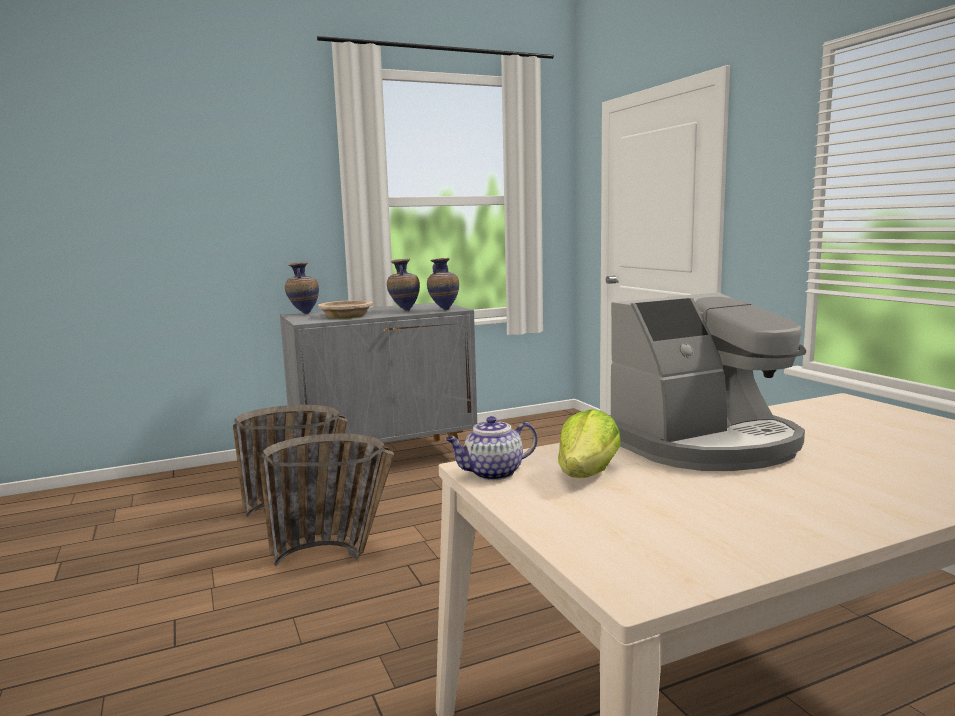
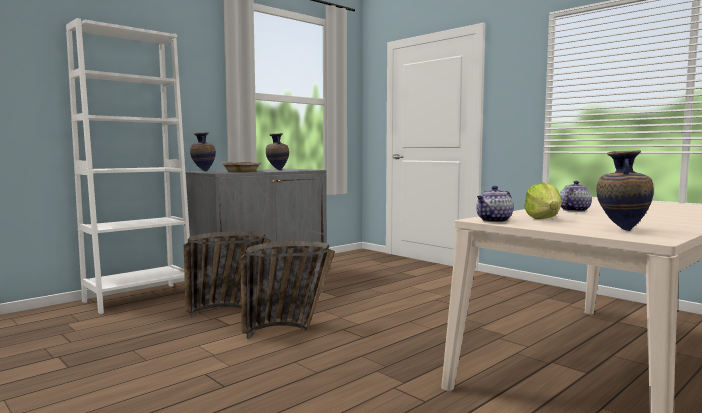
camera: 20 degrees left, 5 degrees down
(223, 475) = (139, 298): none -> white bookcase
(443, 309) = (305, 170): vase -> vase (621, 230)
(704, 444) = (574, 210): coffee machine -> teapot

